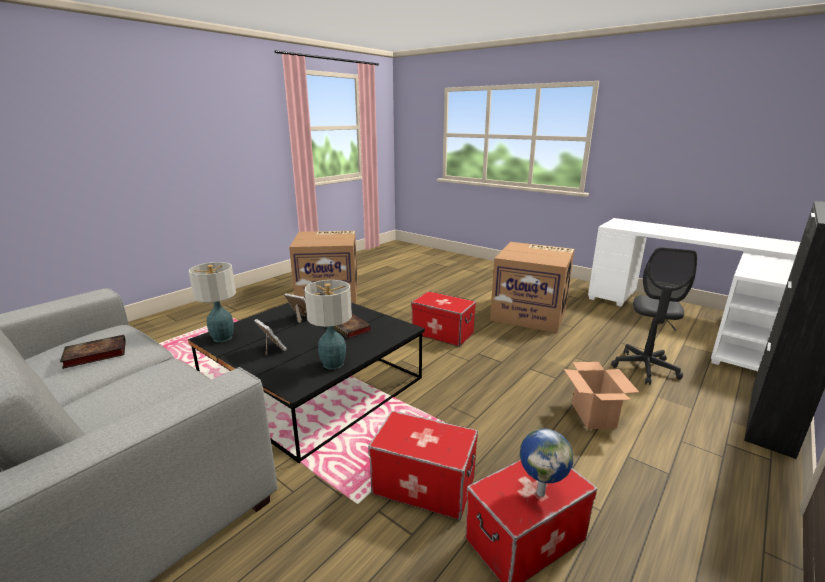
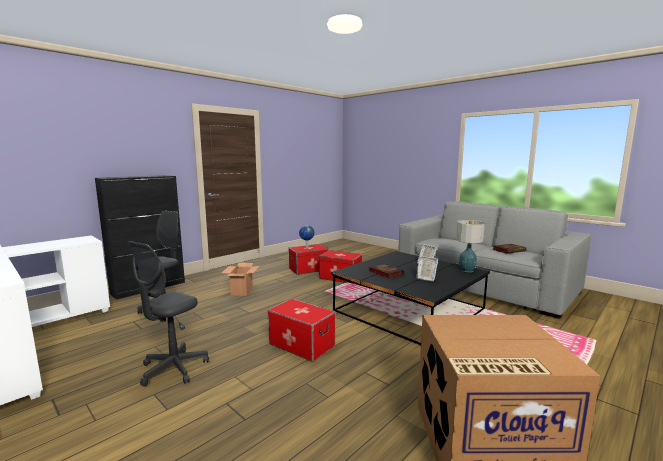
camera: 175 degrees left, 10 degrees down
(333, 364) = (385, 259): table lamp -> none
(530, 313) = (173, 369): cardboard box -> grey office chair

